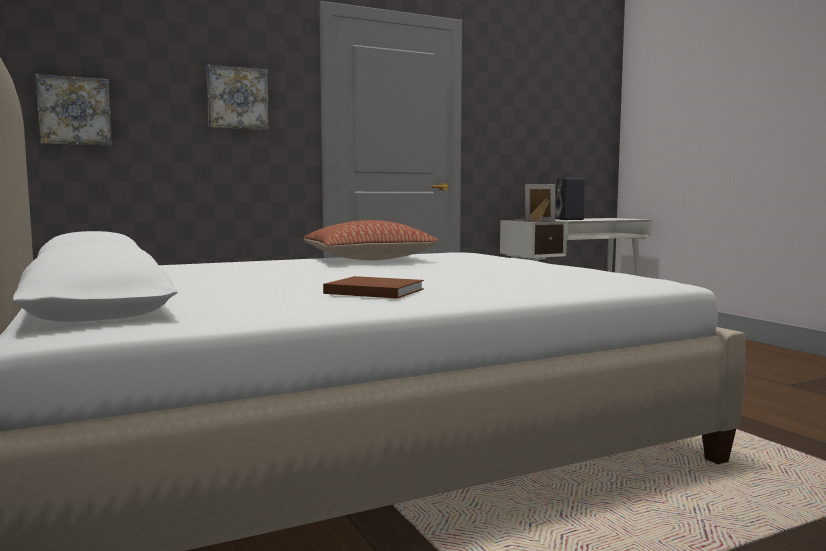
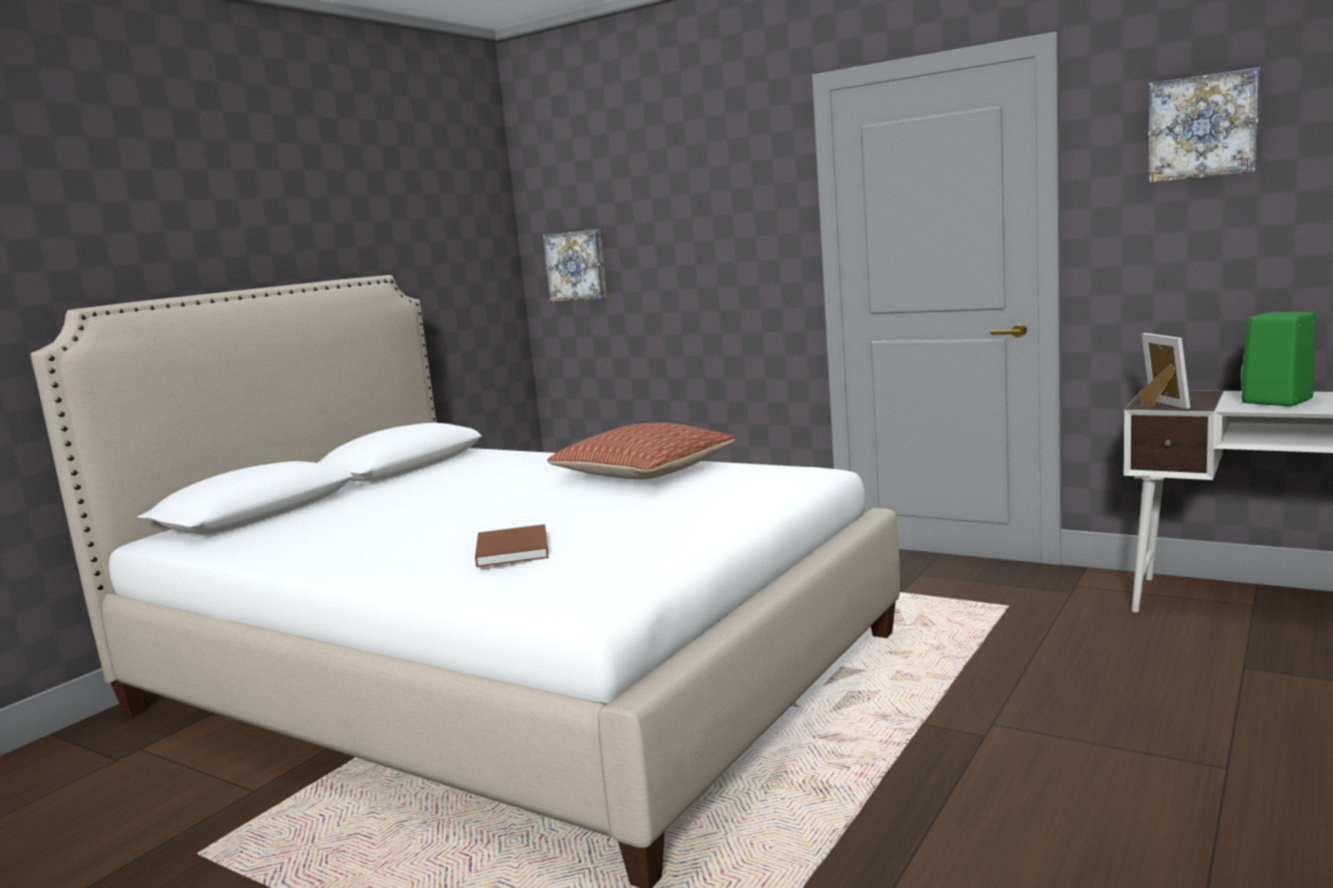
camera: 60 degrees right, 5 degrees up
(237, 98) = (718, 229): picture -> picture (1202, 127)
(371, 291) = (369, 541): brown book -> brown book (512, 548)
(569, 219) = (1276, 401): black speaker -> green speaker

